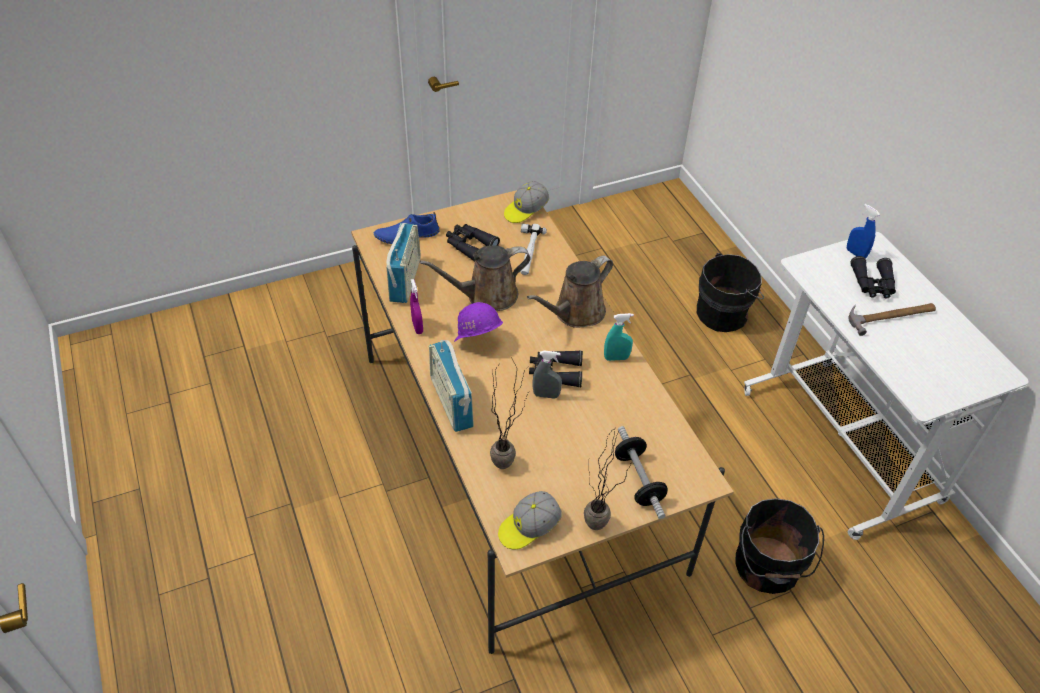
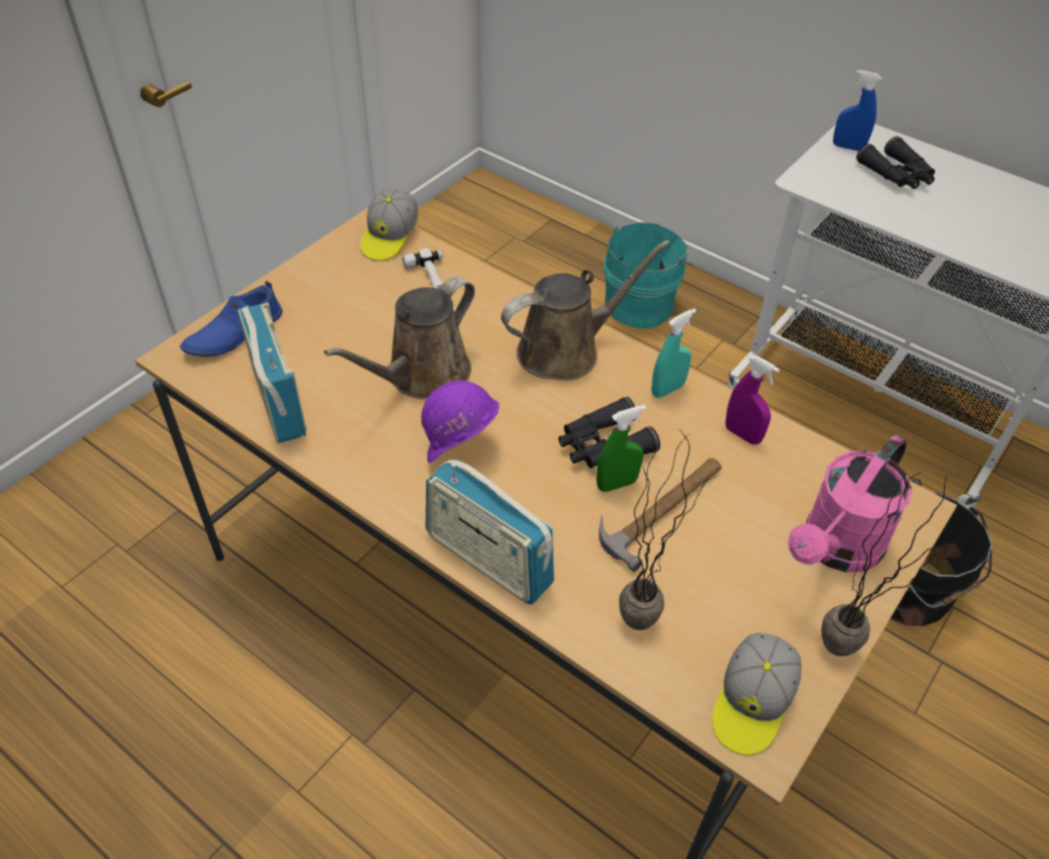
camera: 30 degrees left, 0 degrees up
(417, 327) = (349, 465): purple spray bottle -> purple spray bottle (742, 434)
(469, 246) = (343, 314): black binoculars -> none
(546, 395) = (616, 484): grey spray bottle -> green spray bottle
(575, 313) = (565, 350): brown watering can -> brown watering can turned 135 degrees counterclockwise
(638, 480) = (835, 549): dumbbell -> pink watering can
(724, 313) = (641, 303): black bucket -> turquoise bucket
(891, 316) = (949, 204): hammer -> hammer (663, 509)

